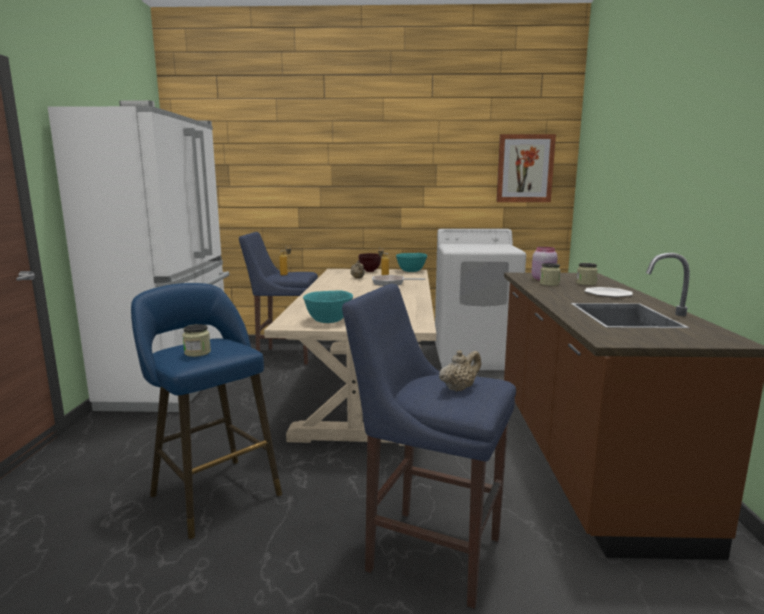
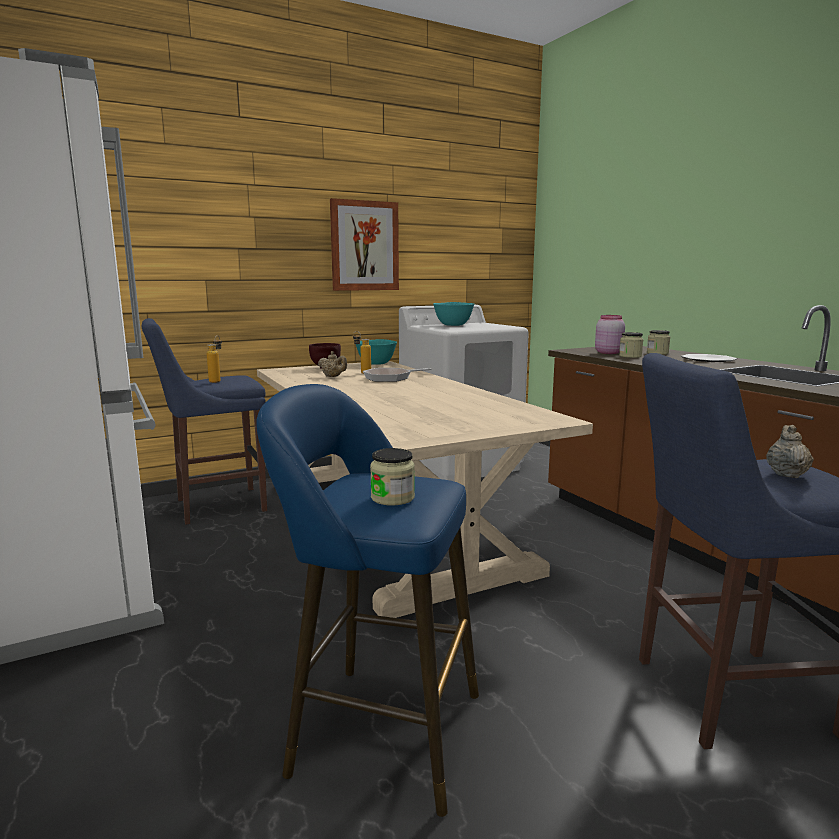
camera: 30 degrees left, 0 degrees up
(329, 320) = (439, 428): turquoise bowl -> turquoise bowl (453, 325)
(525, 168) = (487, 232): picture -> picture (364, 246)

